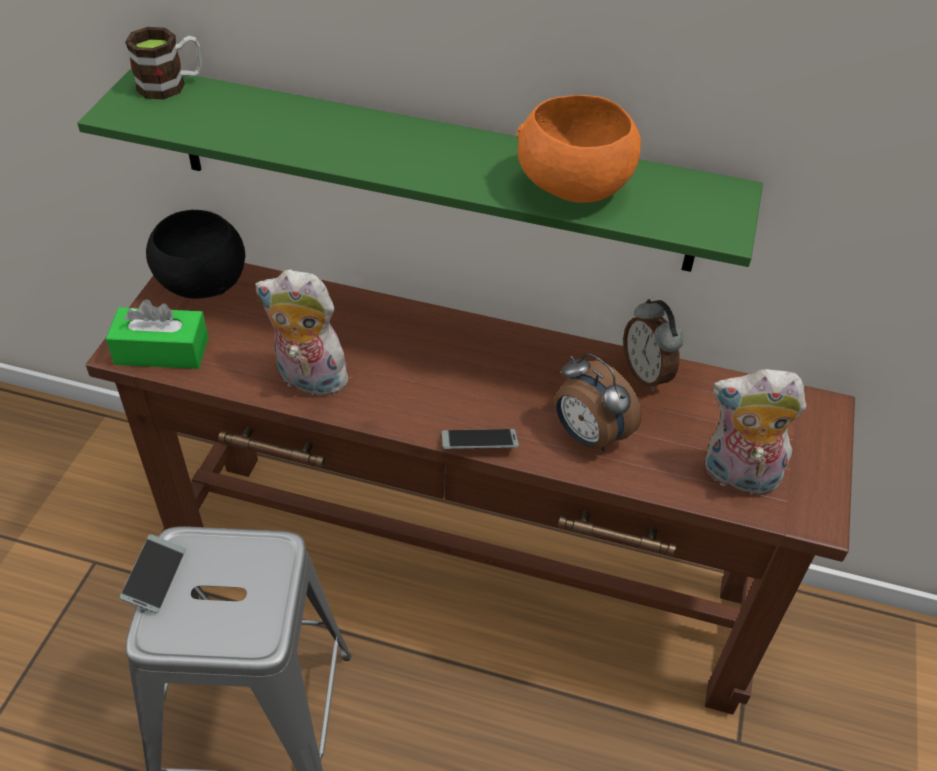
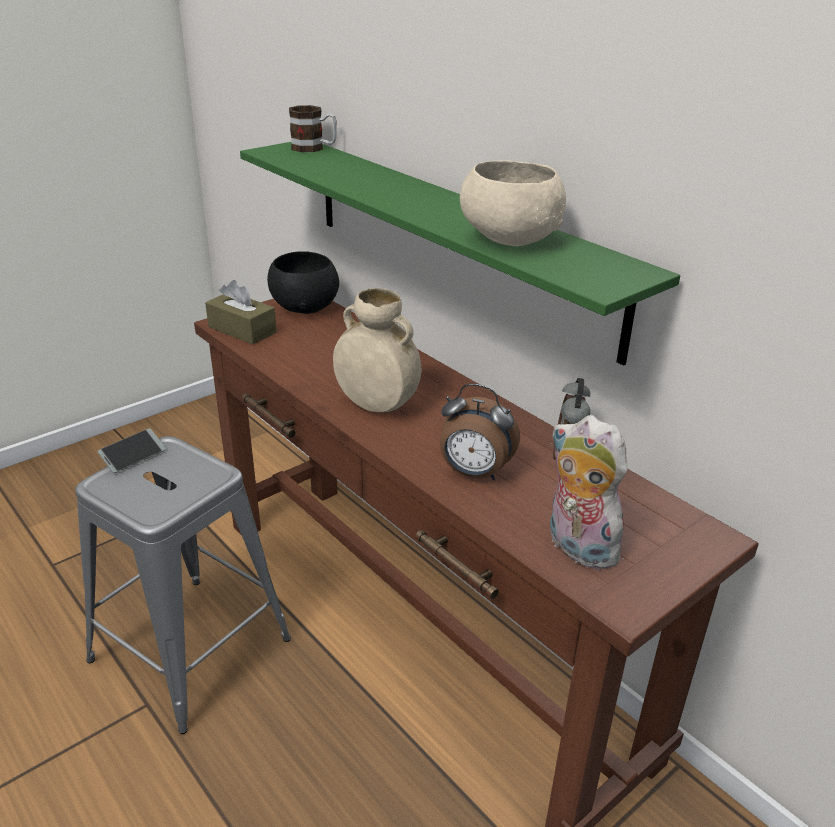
camera: 35 degrees right, 15 degrees down
(162, 351) = (242, 330): green tissue box -> brown tissue box
(308, 380) = (311, 372): plush toy -> none
(421, 396) = (376, 406): none -> beige vase
(479, 444) = (385, 446): phone -> none
(572, 189) = (508, 240): orange bowl -> beige bowl
(588, 436) = (474, 473): alarm clock -> alarm clock turned 60 degrees counterclockwise

